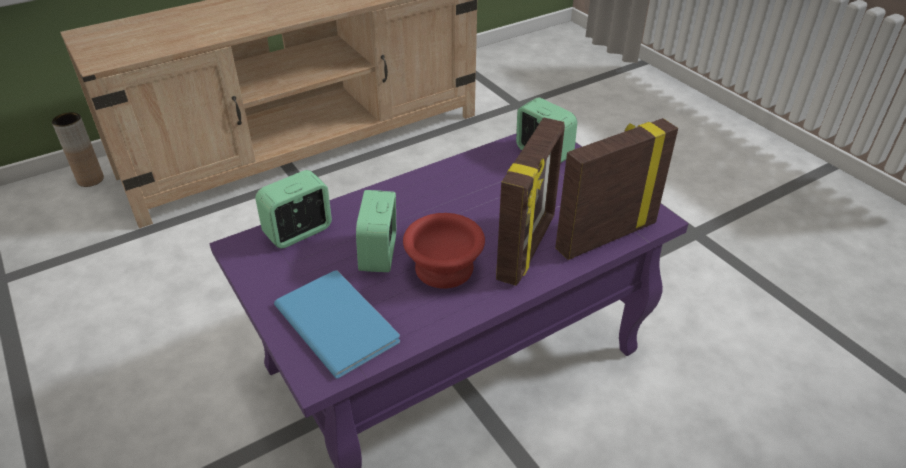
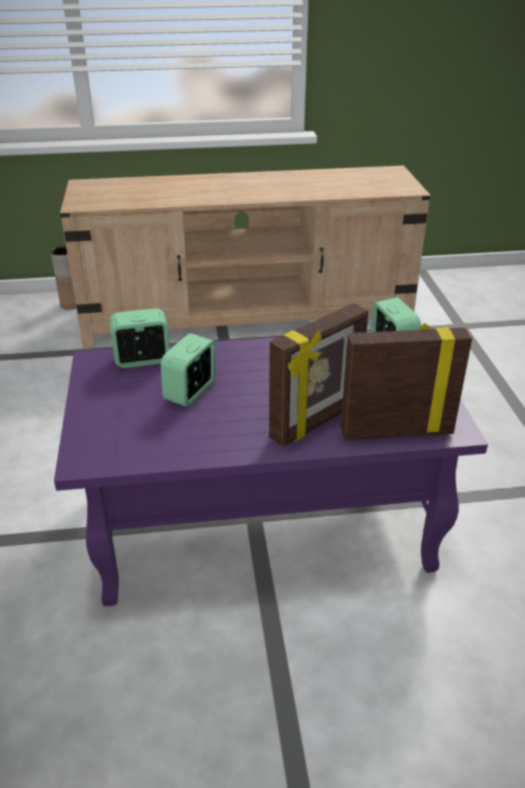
camera: 25 degrees right, 5 degrees down
(337, 320) = (123, 429): blue book -> none
(446, 269) = (235, 418): red bowl -> none

